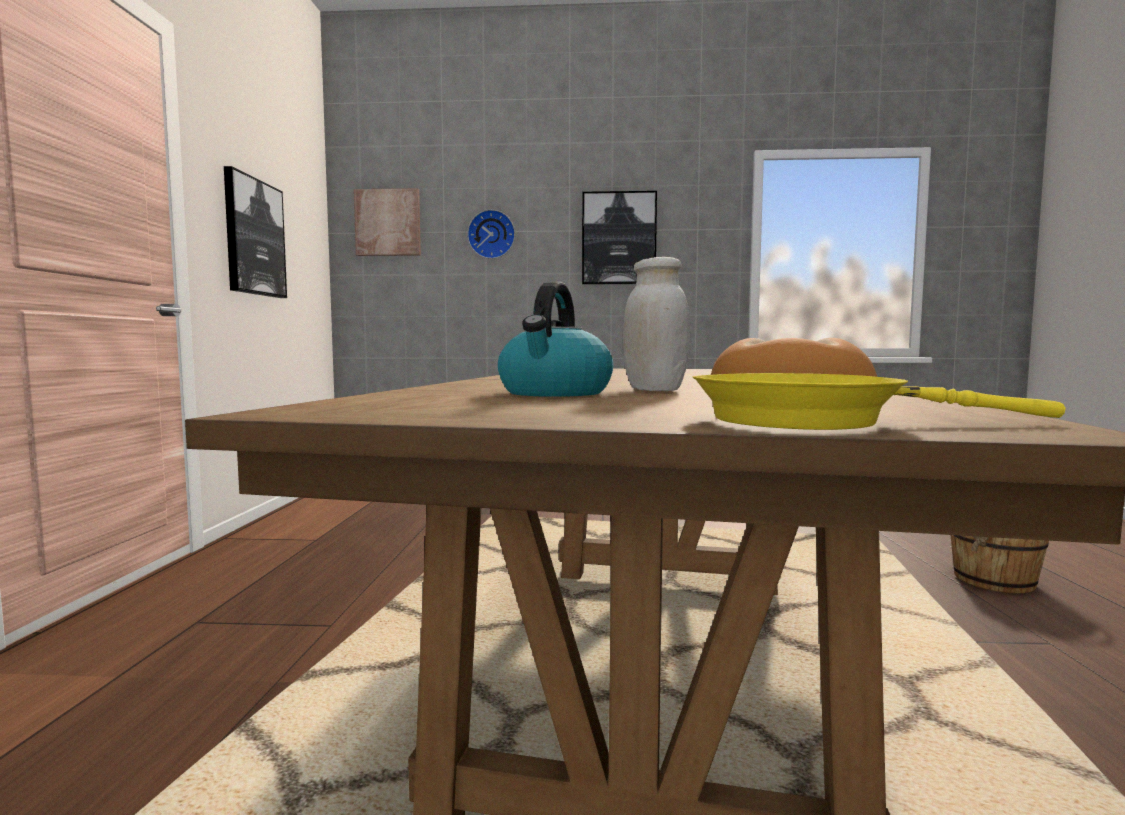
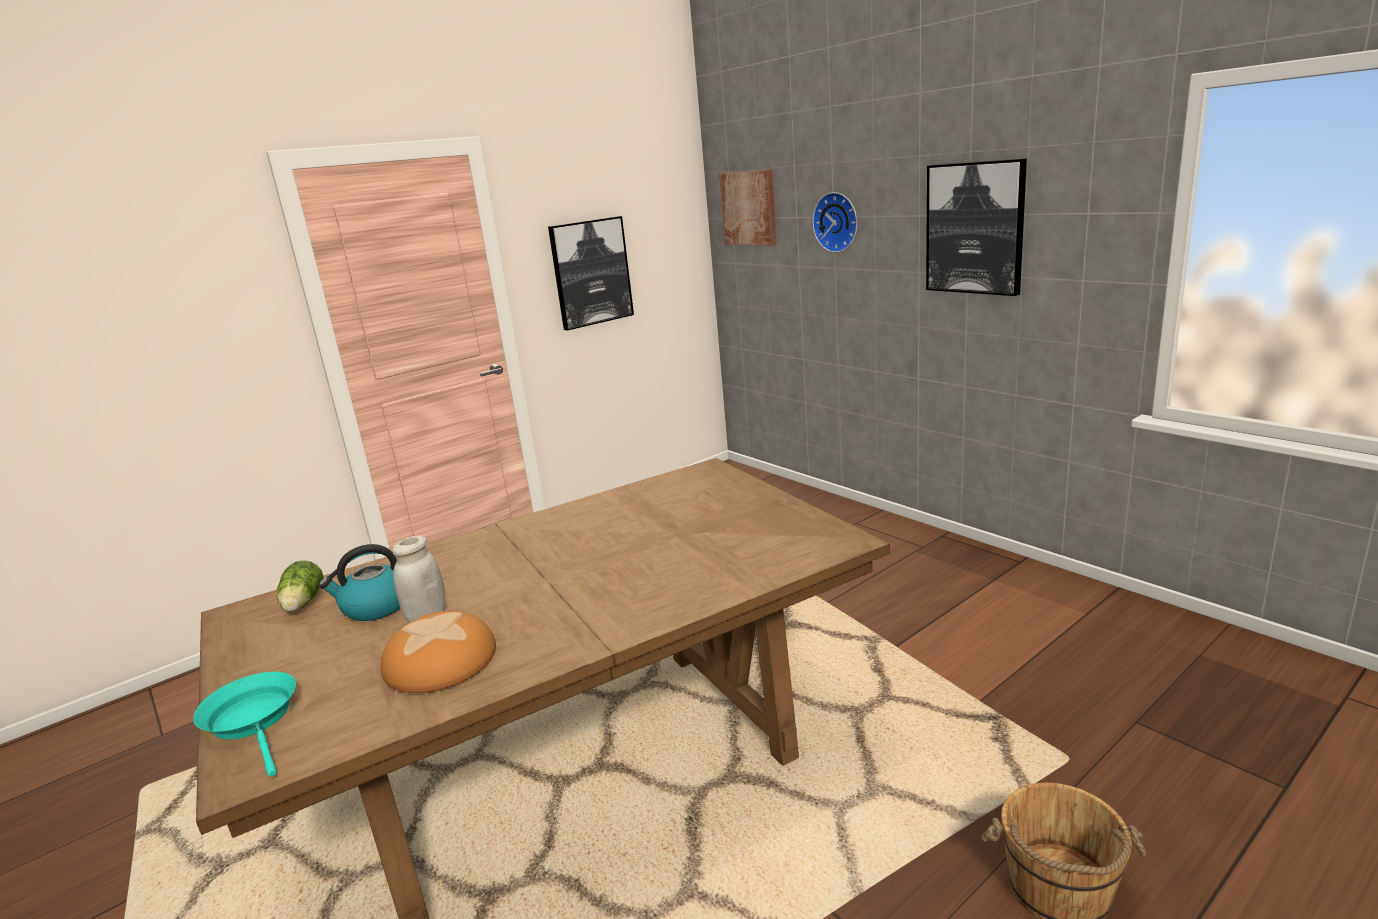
camera: 50 degrees right, 15 degrees up
(418, 400) = (302, 604): none -> lettuce
(813, 420) = (254, 720): yellow frying pan -> turquoise frying pan

